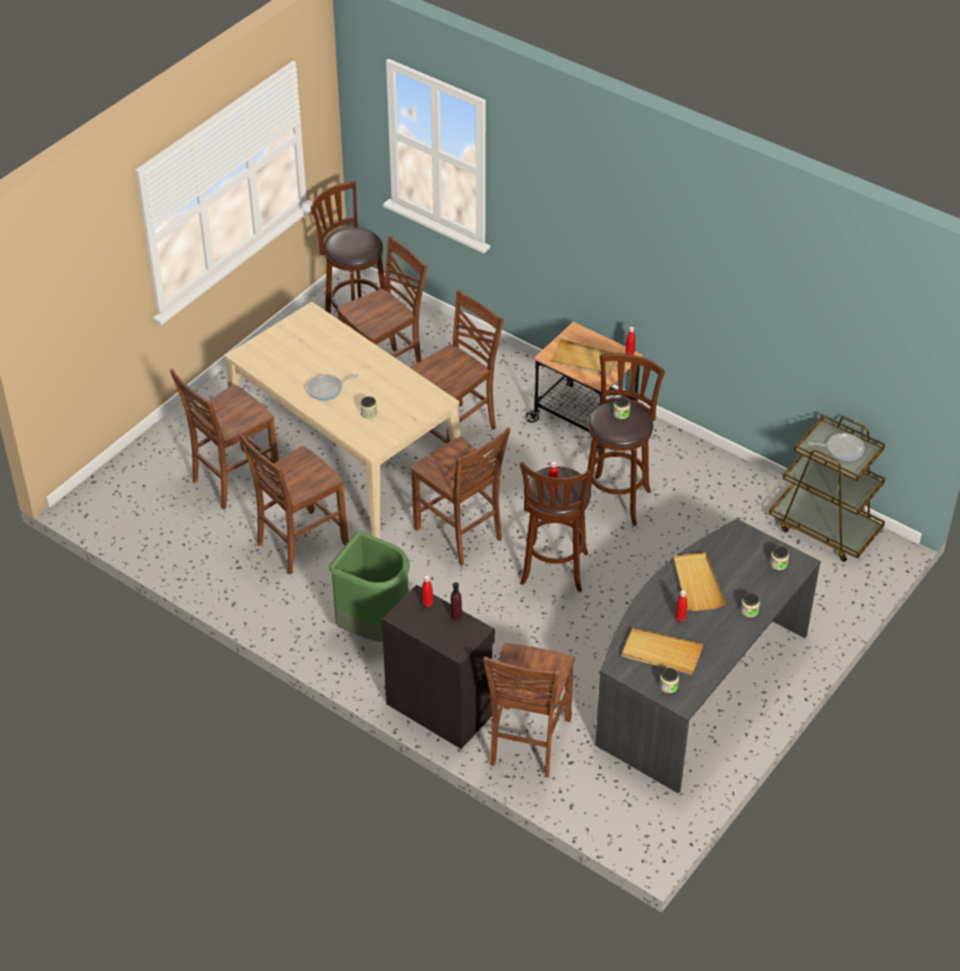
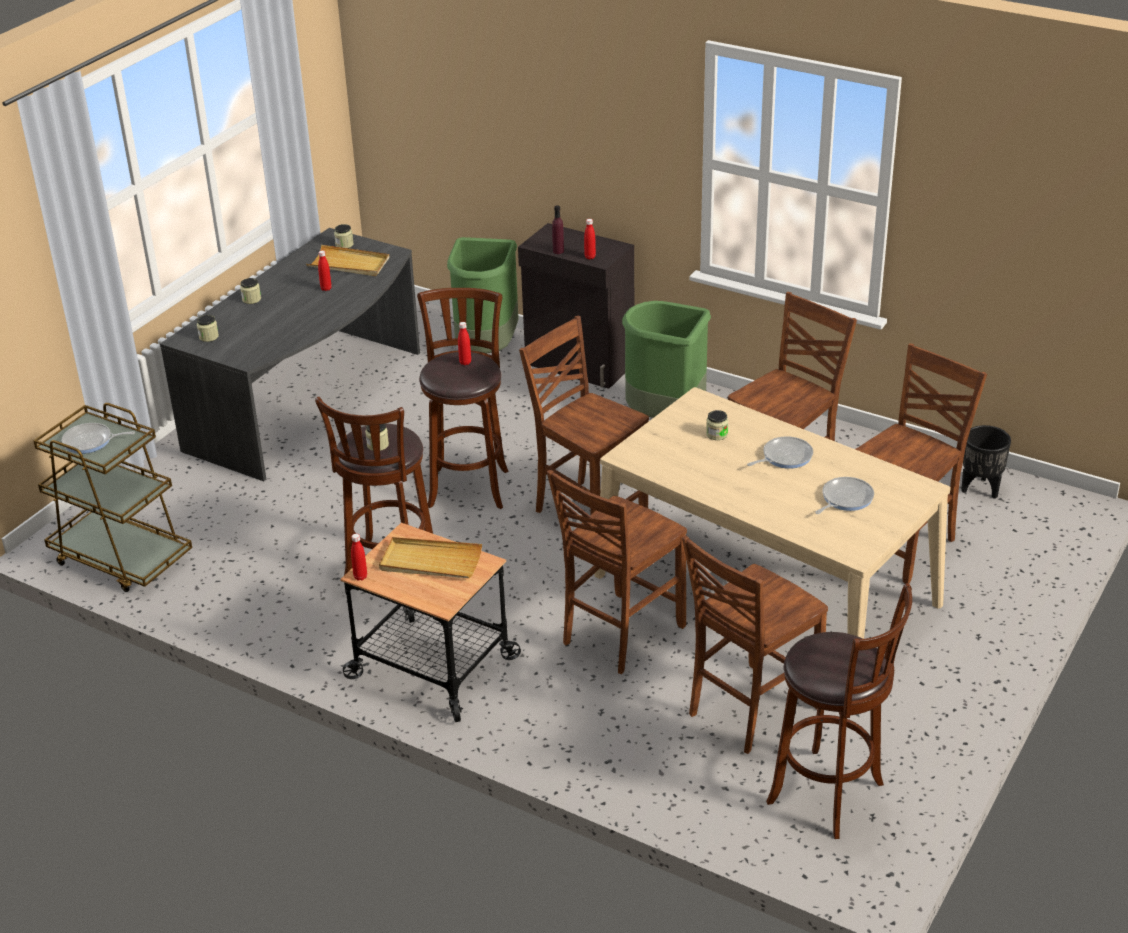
camera: 175 degrees right, 10 degrees down
(147, 525) = (980, 489): none -> black planter
(300, 352) = (845, 499): none -> frying pan
(527, 743) = (487, 349): brown chair -> green trash can
(697, 583) = (303, 315): beige tray -> none

